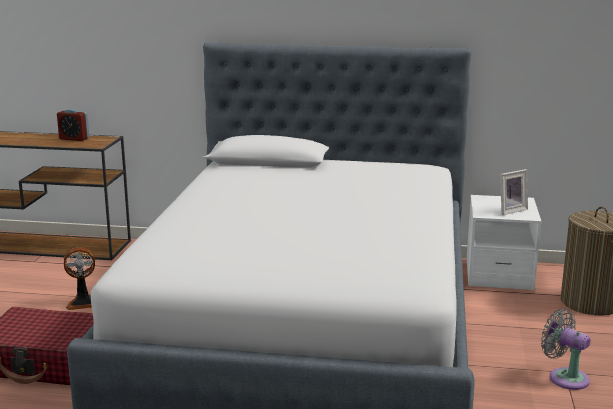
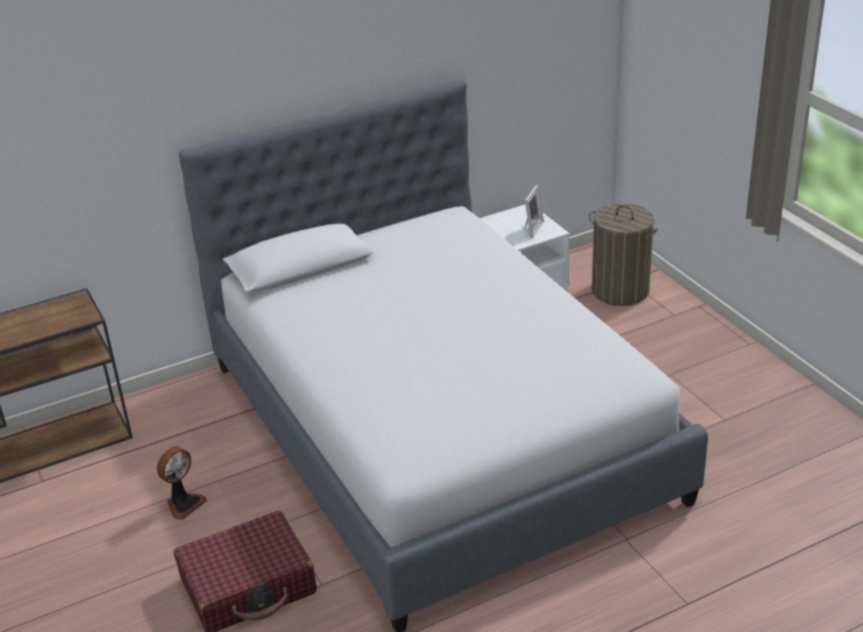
camera: 35 degrees left, 15 degrees up
(74, 139) = (37, 316): alarm clock -> none
(565, 377) = (675, 380): grey fan -> none

